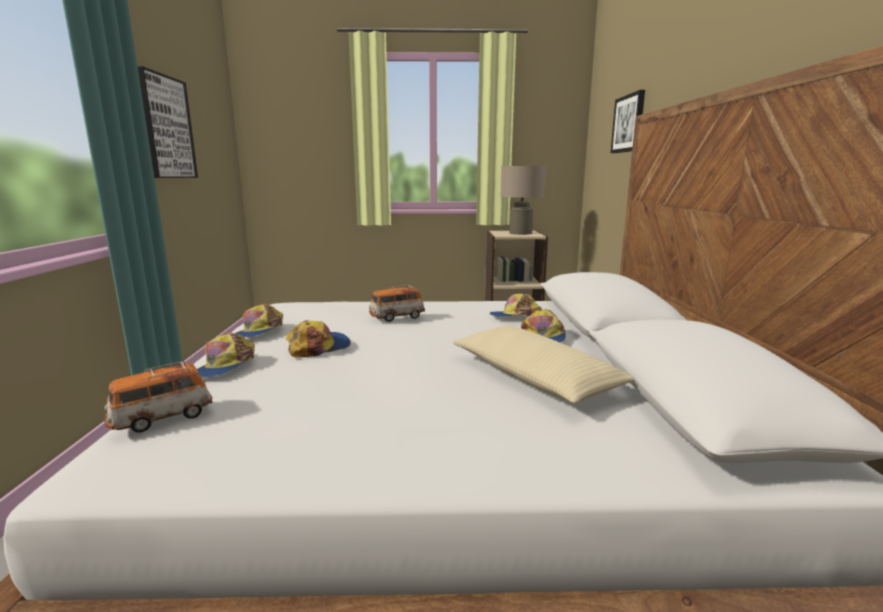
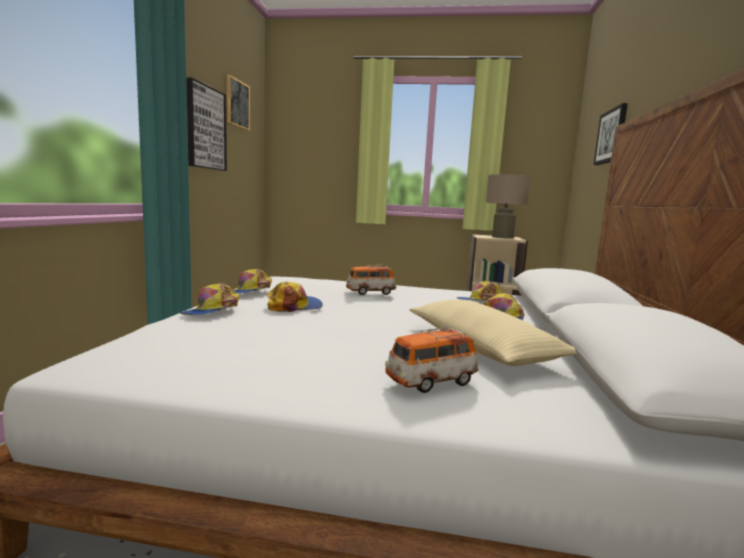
camera: 10 degrees right, 5 degrees down
(162, 418) = (147, 337): toy car -> toy car (430, 382)
(199, 92) = (237, 104): none -> picture

